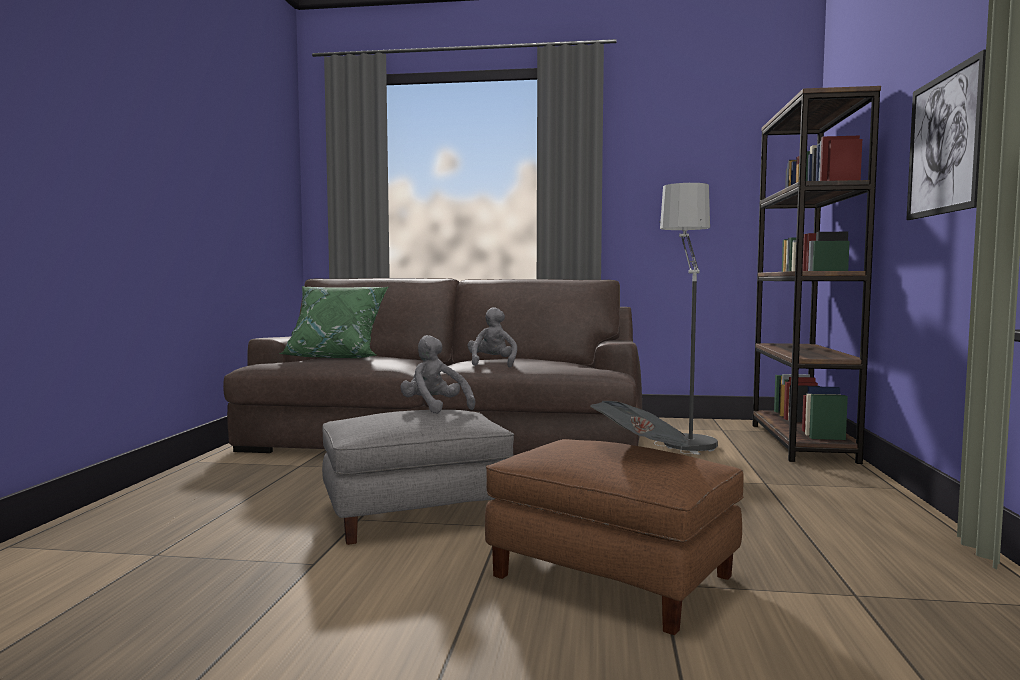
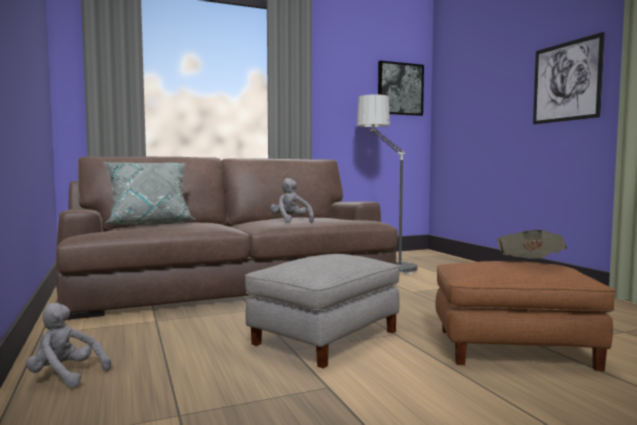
camera: 30 degrees left, 0 degrees up
(336, 357) = (150, 224): green pillow -> grey pillow
(434, 408) = (323, 254): grey plush toy -> grey plush toy (65, 376)
(756, 168) = (400, 89): none -> picture
(801, 442) = (449, 260): brown bookcase -> none

